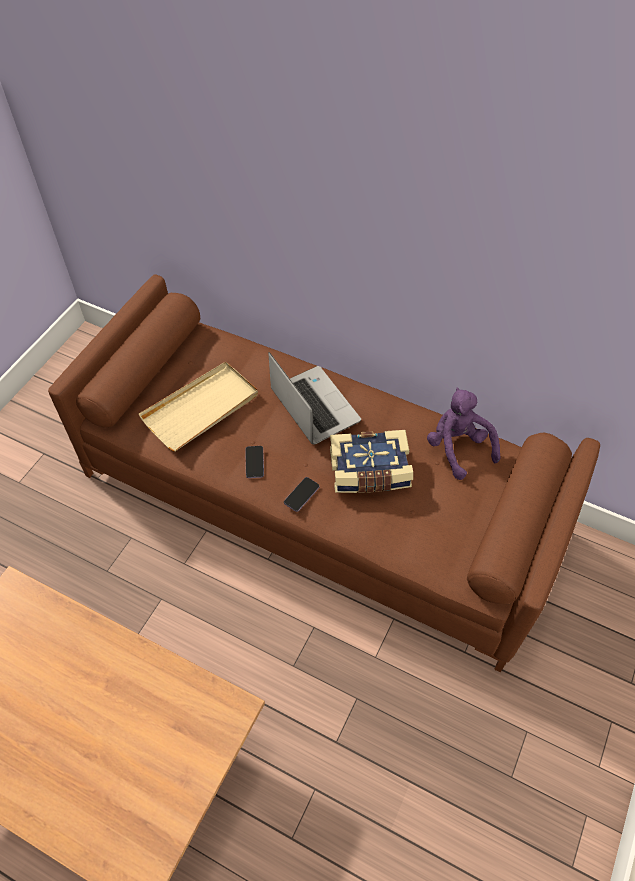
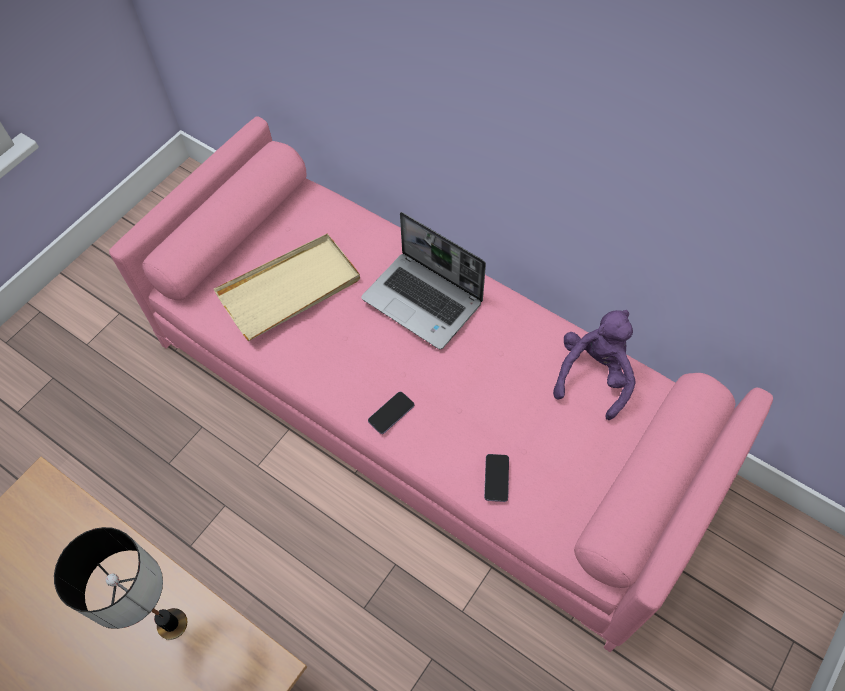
camera: 10 degrees right, 5 degrees up
(146, 683) = (172, 623): none -> table lamp
(254, 462) = (342, 365): phone -> phone (496, 478)
(313, 406) = (424, 301): laptop -> laptop turned 150 degrees clockwise
(318, 499) = (425, 407): brown sofa -> pink sofa
(370, 472) = (479, 394): book -> none
(458, 448) = (594, 375): purple plush toy -> purple plush toy turned 45 degrees clockwise

